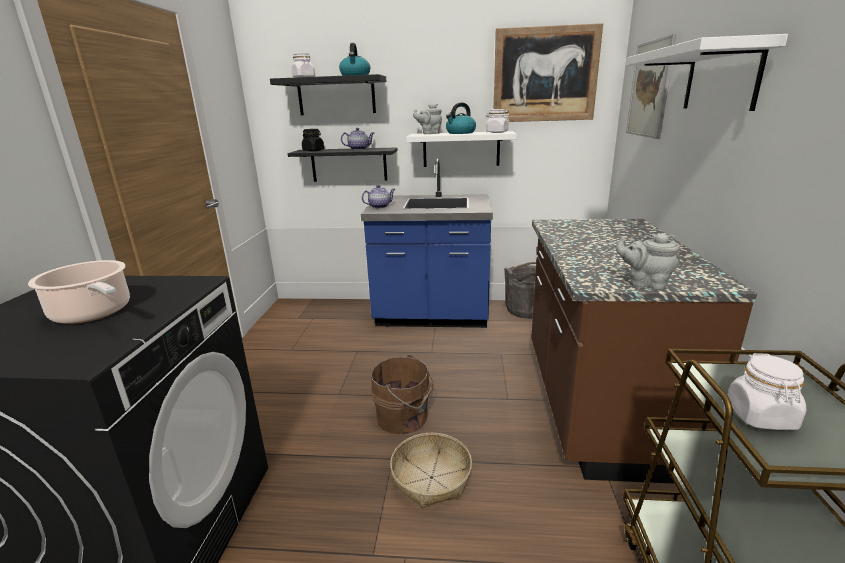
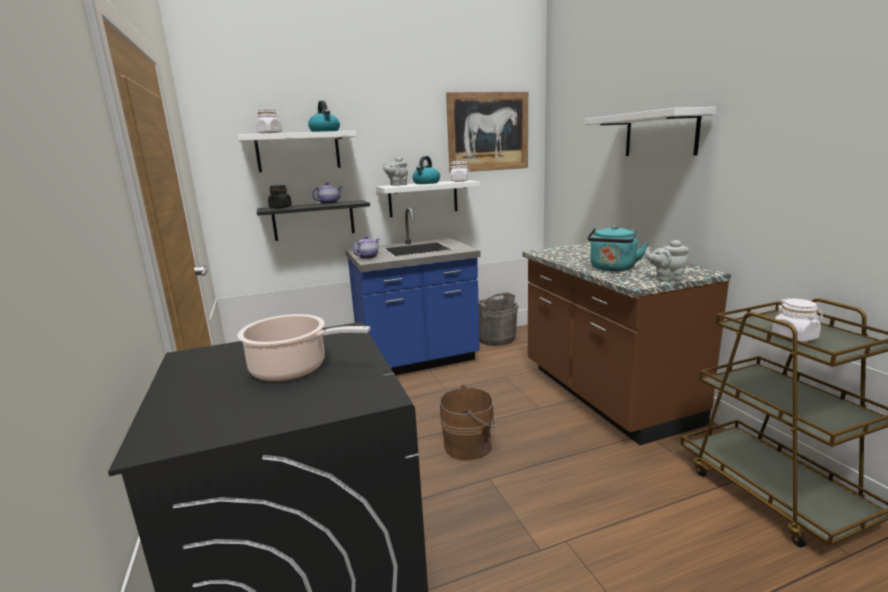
camera: 25 degrees left, 5 degrees down
(336, 96) = (298, 152): black shelf -> white shelf
(431, 477) = (534, 480): basket -> none
(597, 258) = (612, 269): none -> turquoise kettle
(649, 89) = (582, 143): picture -> none

